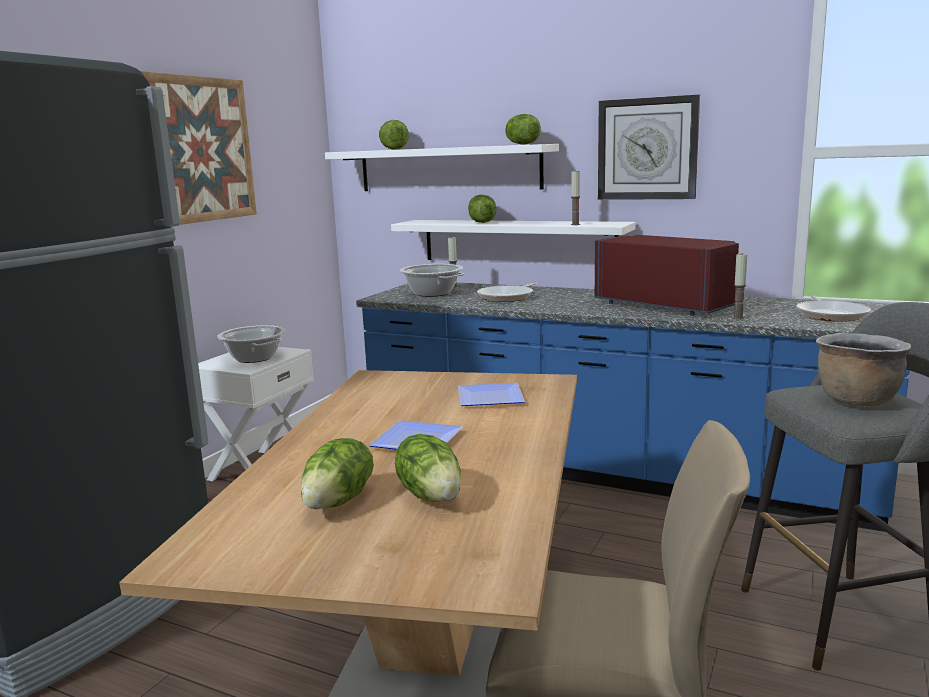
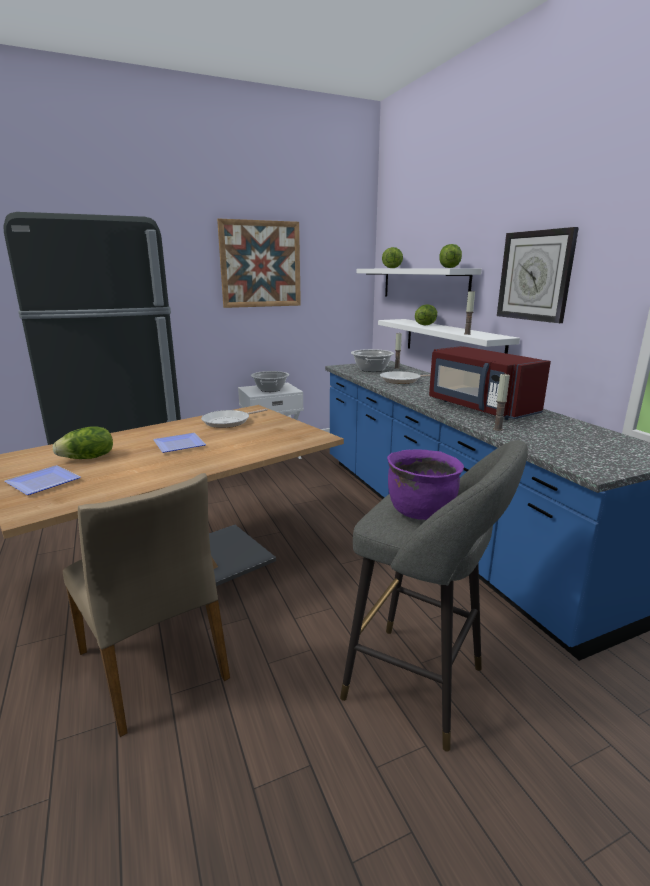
camera: 40 degrees right, 5 degrees up
(431, 495) = (116, 469): lettuce -> none
(492, 398) = (265, 437): plate -> plate (42, 483)
(664, 305) = (479, 408): red microwave -> red microwave turned 150 degrees clockwise
(831, 315) = (585, 447): frying pan -> frying pan (229, 422)
(856, 400) = (420, 510): brown cooking pot -> purple cooking pot

